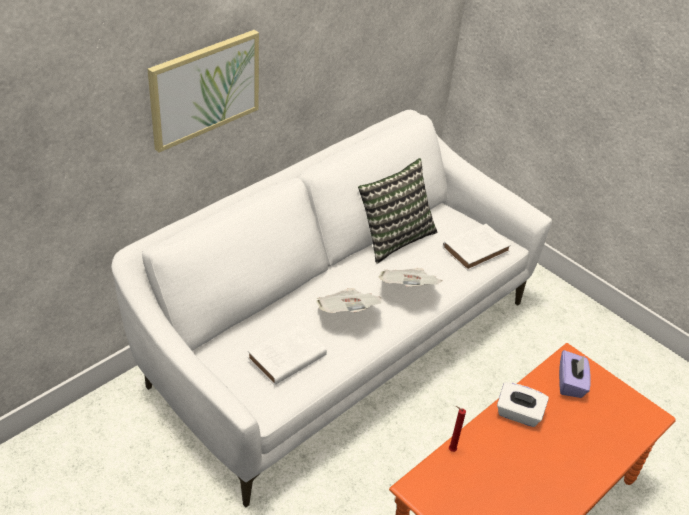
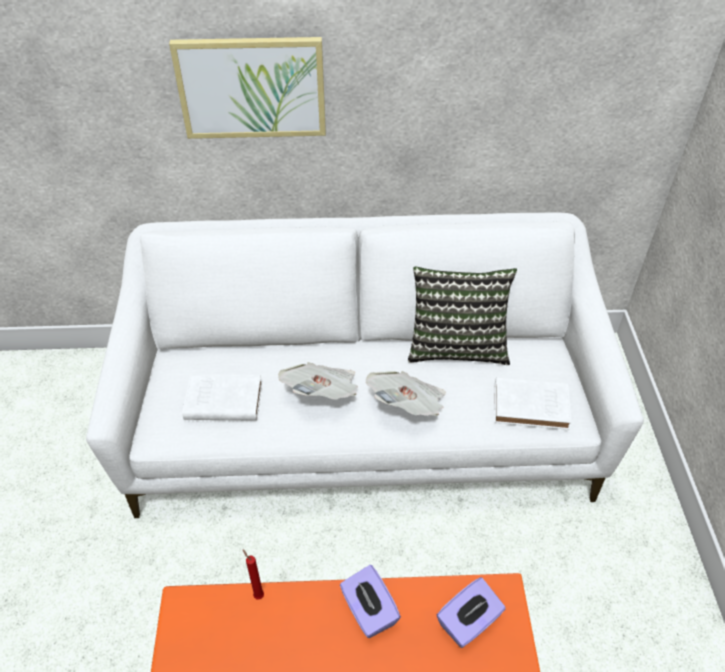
camera: 45 degrees right, 5 degrees up
(518, 414) = (369, 611): white tissue box -> purple tissue box

